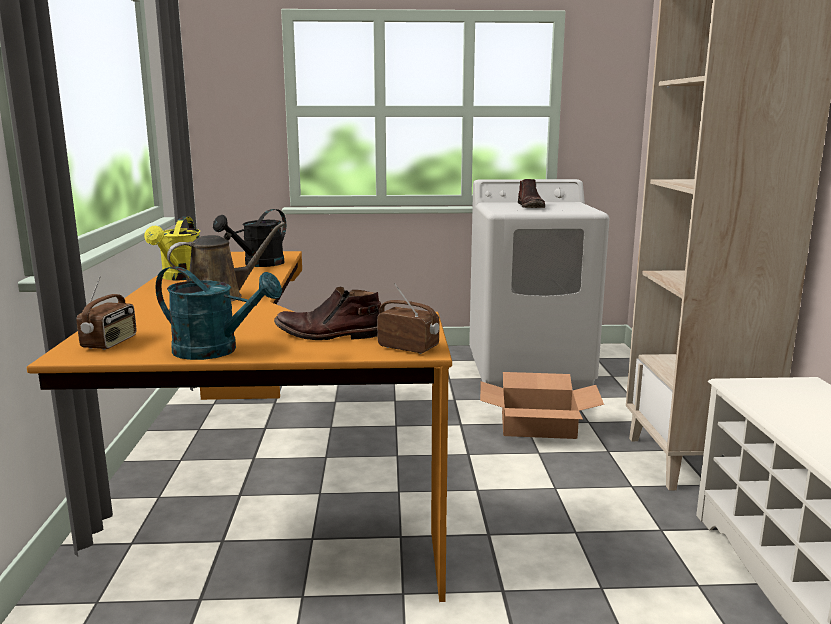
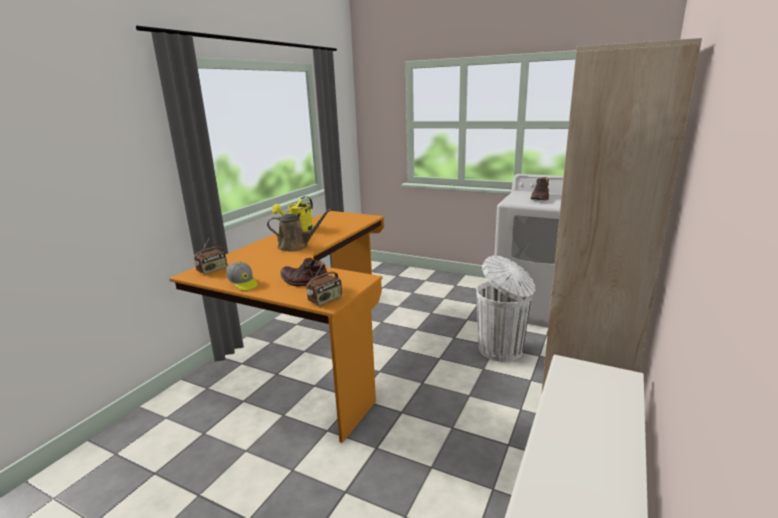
camera: 30 degrees right, 5 degrees up
(216, 351) = (243, 284): turquoise watering can -> cap
(258, 264) = (346, 224): black watering can -> none
(408, 347) = (325, 300): radio -> radio turned 75 degrees clockwise
(538, 425) = (502, 350): cardboard box -> white trash can

